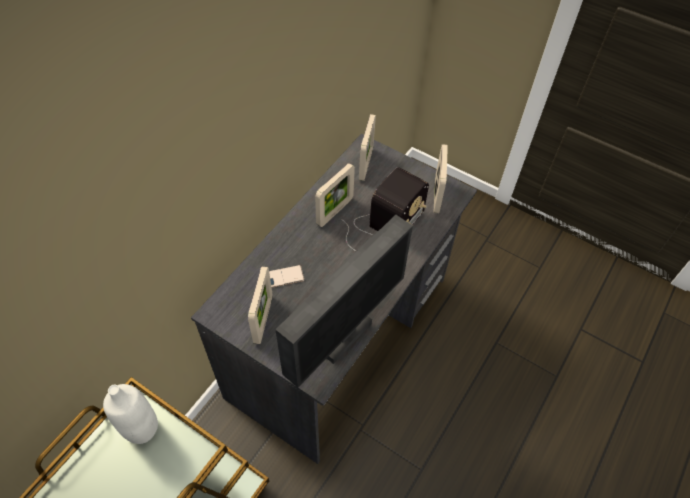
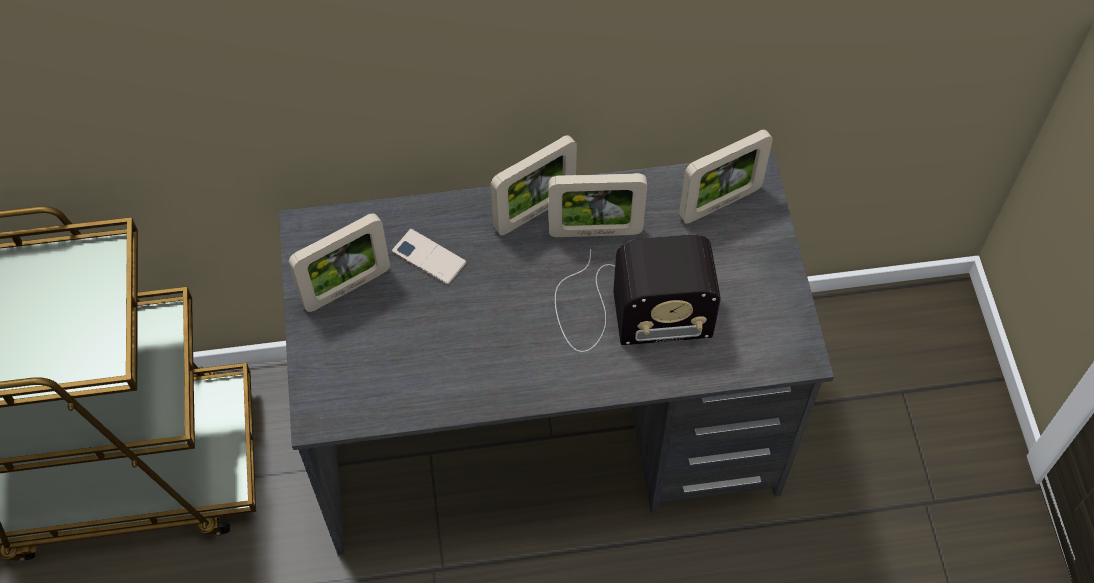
camera: 50 degrees right, 5 degrees up
(141, 428) = (89, 283): white bottle -> none
(343, 336) = (408, 395): monitor -> none
(436, 195) = (761, 332): picture frame -> picture frame (534, 212)

